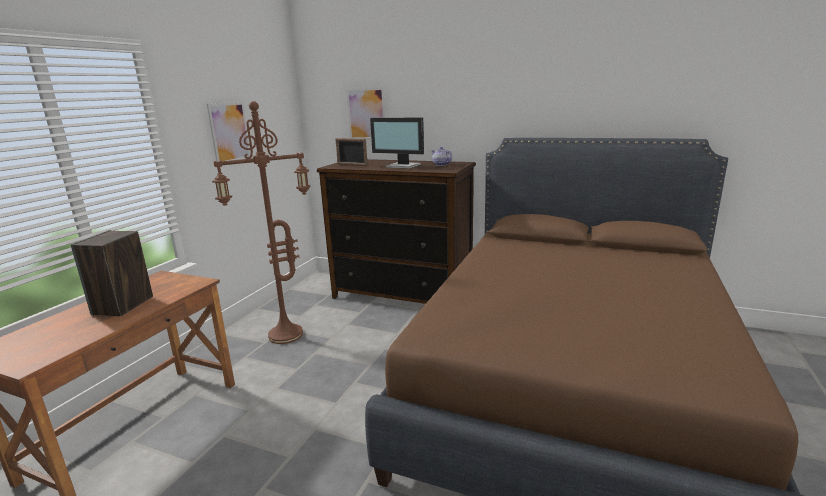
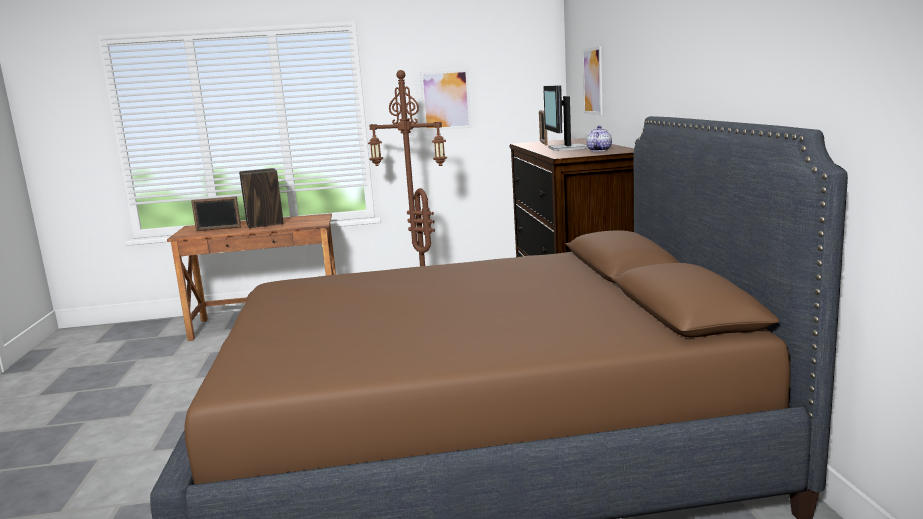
camera: 60 degrees right, 5 degrees down
(63, 335) = (218, 229): none -> picture frame

